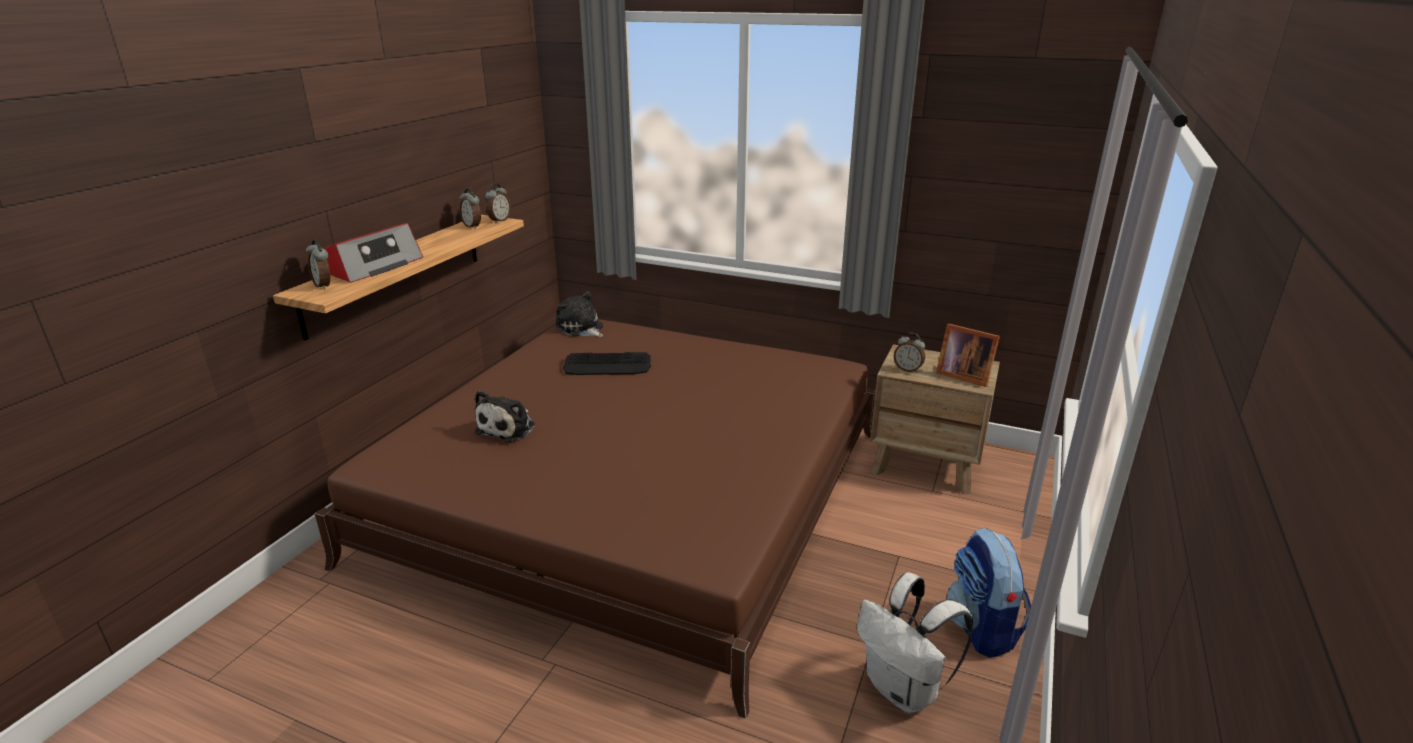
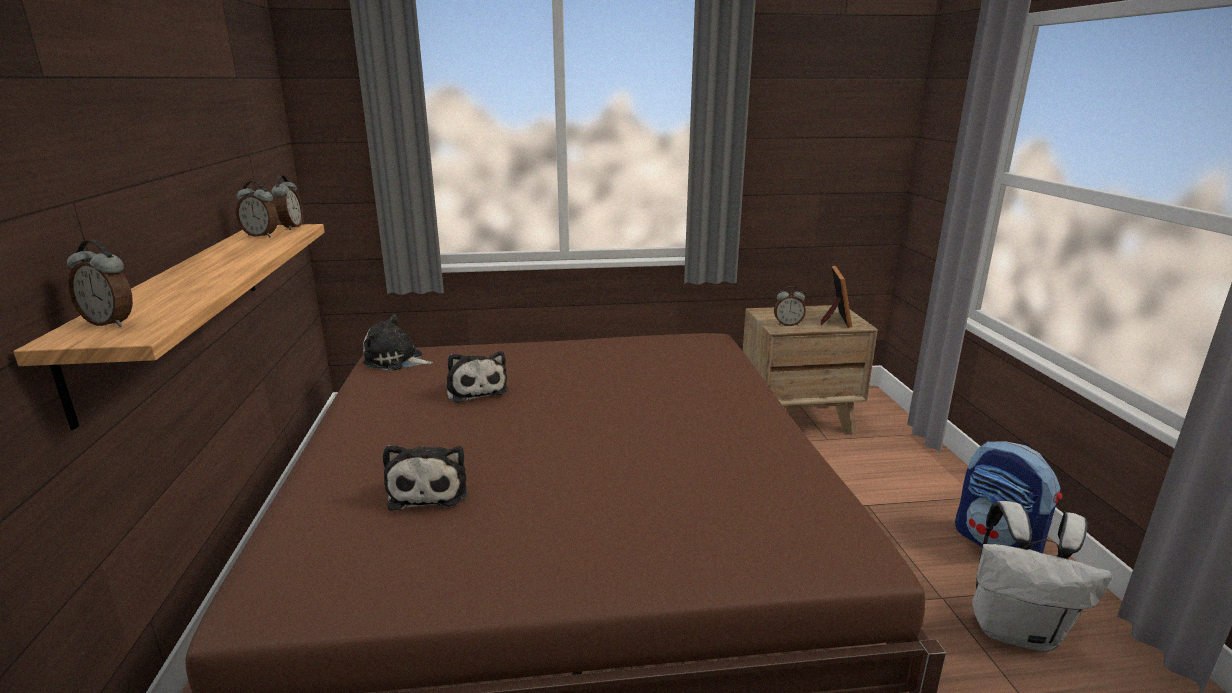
camera: 30 degrees left, 5 degrees down
(375, 267) = (173, 290): radio -> none
(608, 365) = (476, 389): keyboard -> plush toy
(962, 375) = (834, 319): picture frame -> picture frame turned 90 degrees counterclockwise

